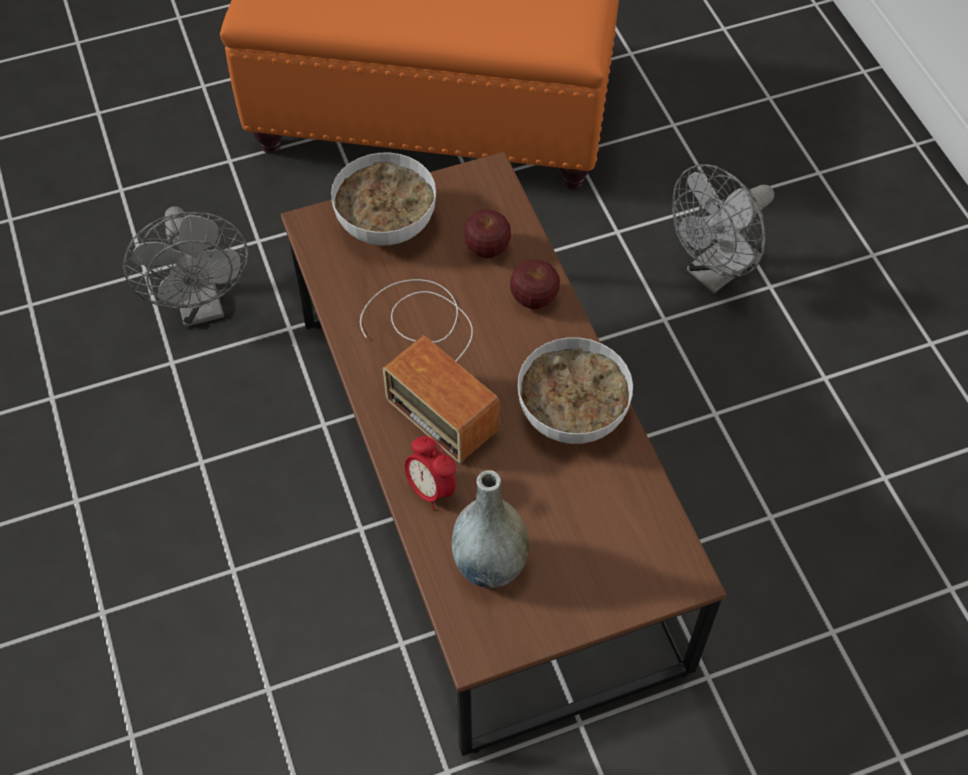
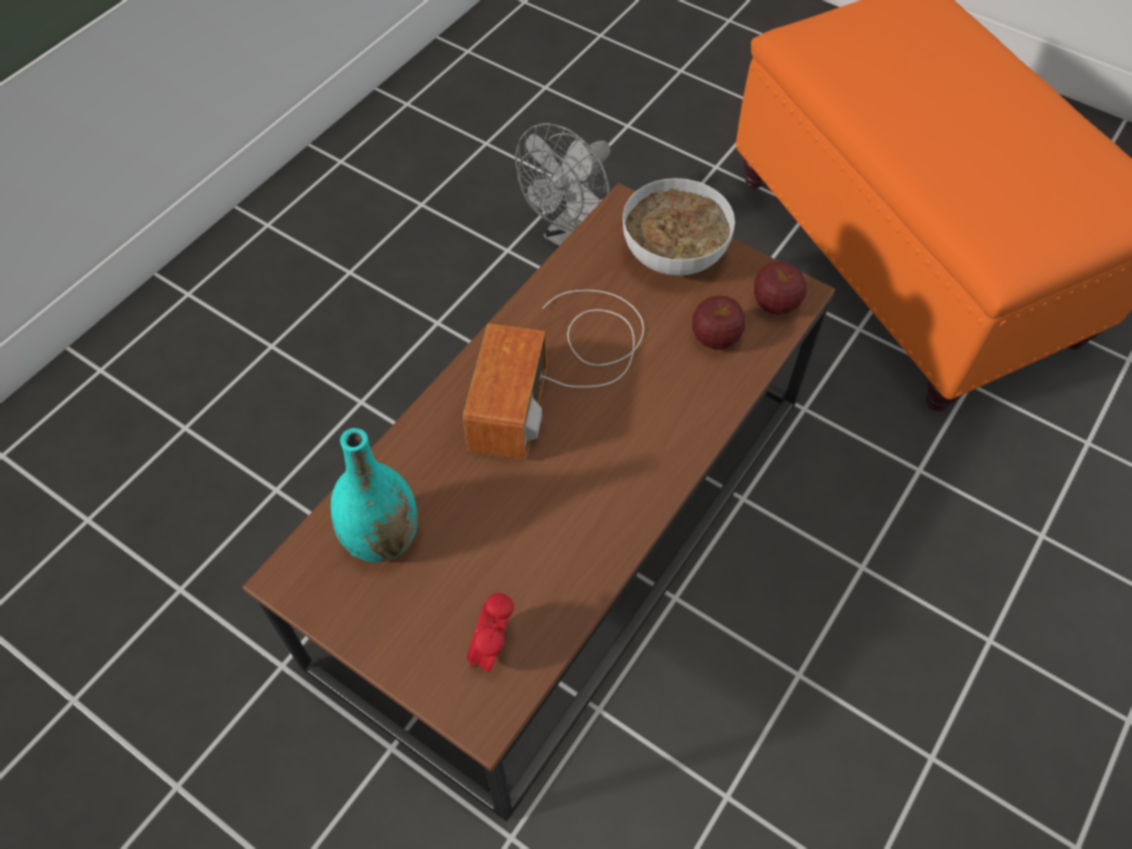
camera: 55 degrees right, 0 degrees up
(431, 489) = (428, 447): alarm clock -> alarm clock (492, 648)
(490, 565) = (382, 538): grey vase -> turquoise vase
(534, 298) = (693, 405): apple -> apple (775, 304)
(573, 412) = (595, 510): bowl -> none
(715, 272) = (956, 580): grey fan -> none

